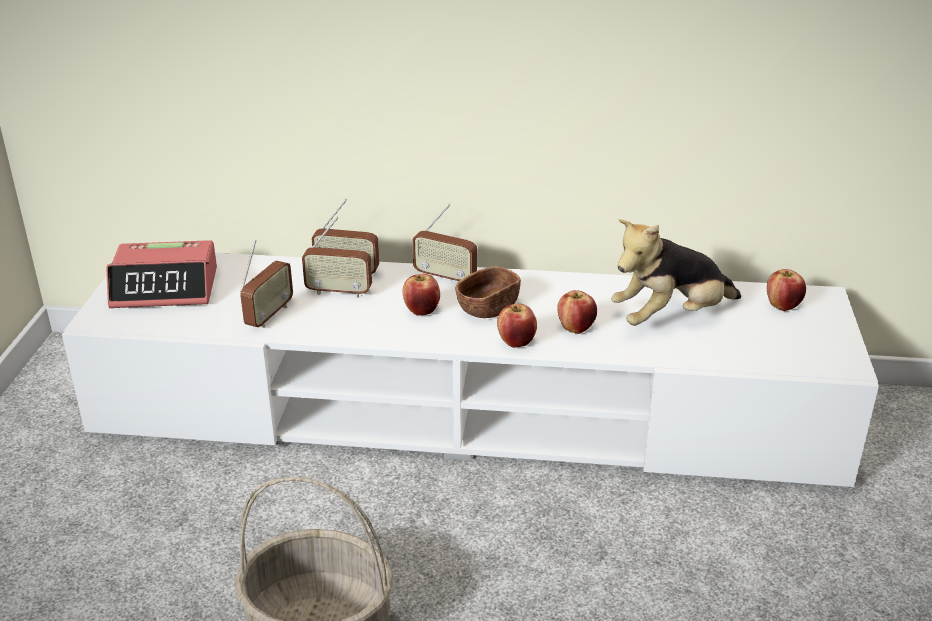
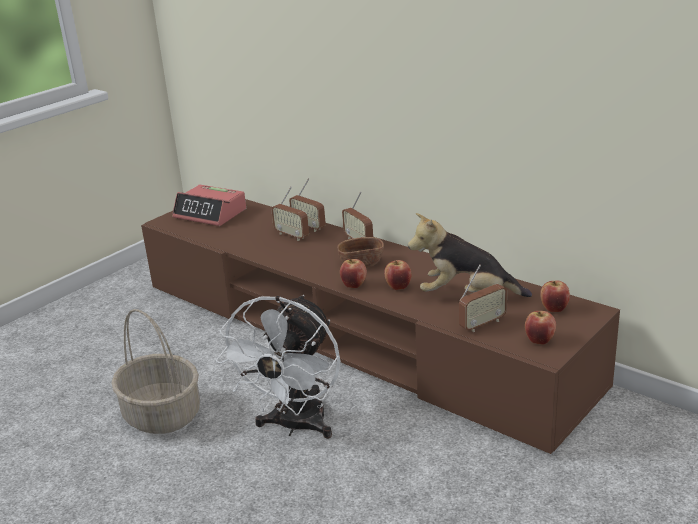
camera: 35 degrees right, 5 degrees down
(269, 315) = (242, 239): radio -> radio (482, 324)
(422, 311) = (323, 256): apple -> apple (539, 341)
(468, 412) = (355, 335): white tv stand -> brown tv stand
(529, 570) = (295, 426): none -> white fan

